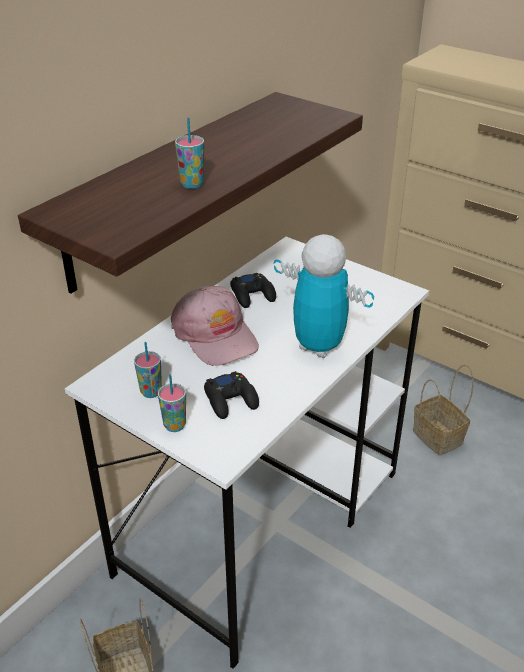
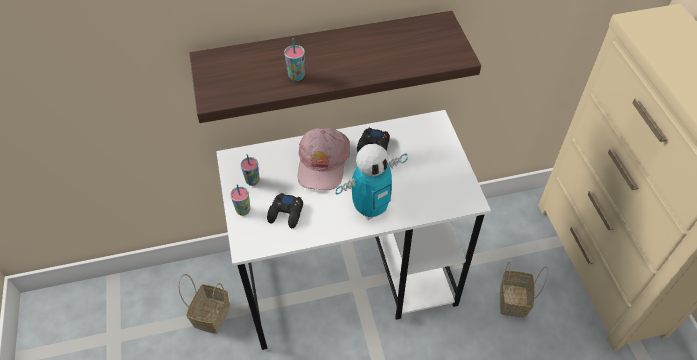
camera: 40 degrees right, 15 degrees up
(318, 346) = (371, 208): toy robot -> toy robot turned 75 degrees clockwise

